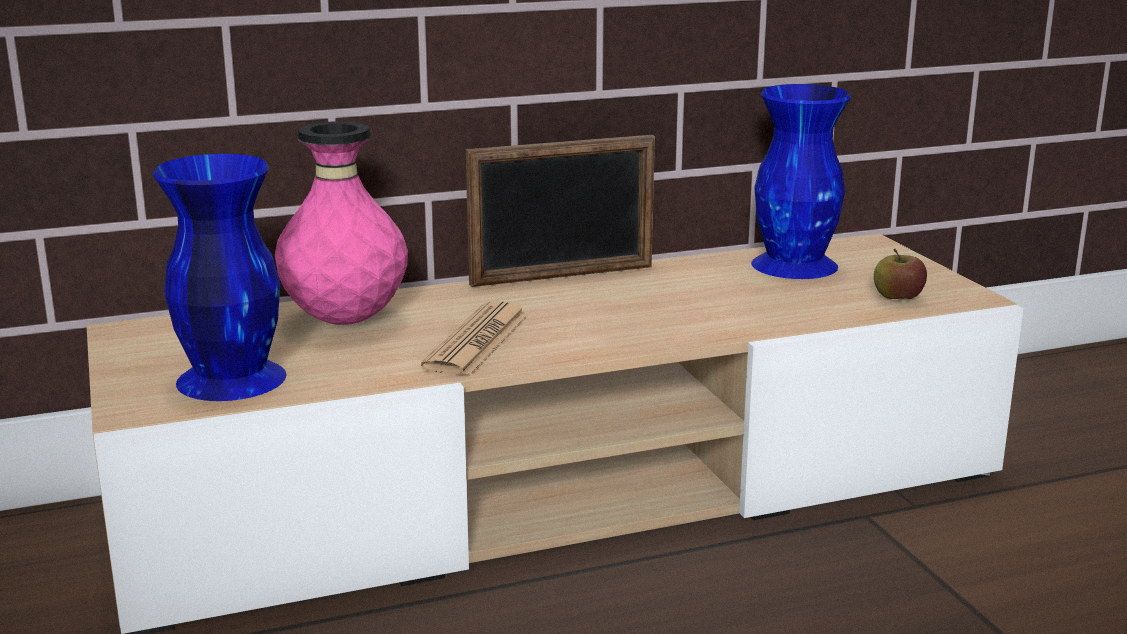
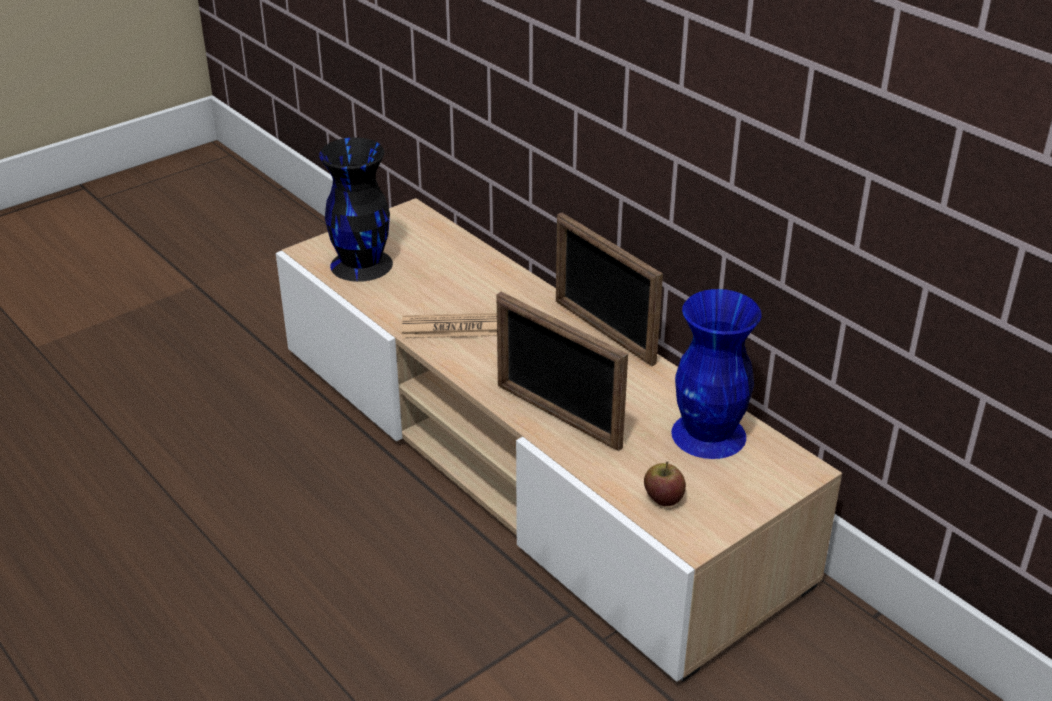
camera: 70 degrees right, 15 degrees up
(229, 378) = (361, 264): blue vase -> black vase
(346, 321) = (466, 273): pink vase -> none
(720, 319) = (557, 416): none -> picture frame

